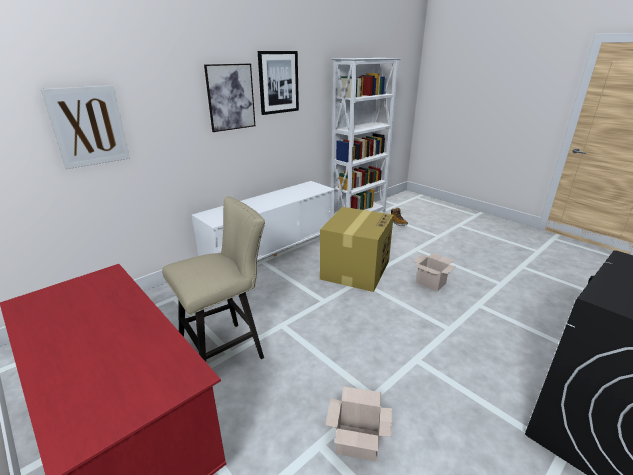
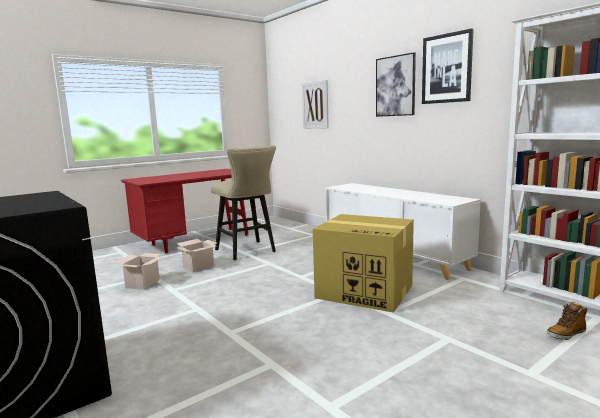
camera: 95 degrees right, 15 degrees down
(431, 283) = (333, 336): cardboard box -> cardboard box (198, 267)

